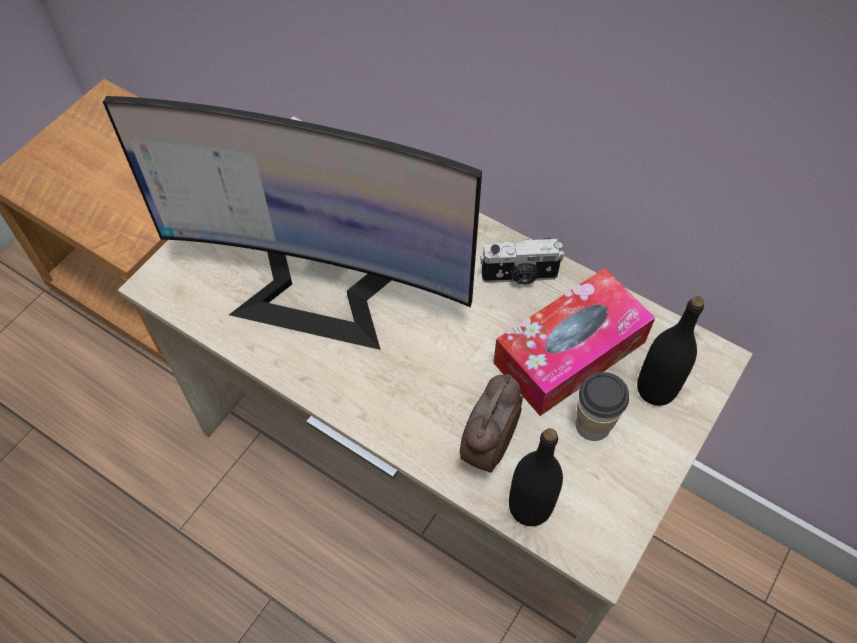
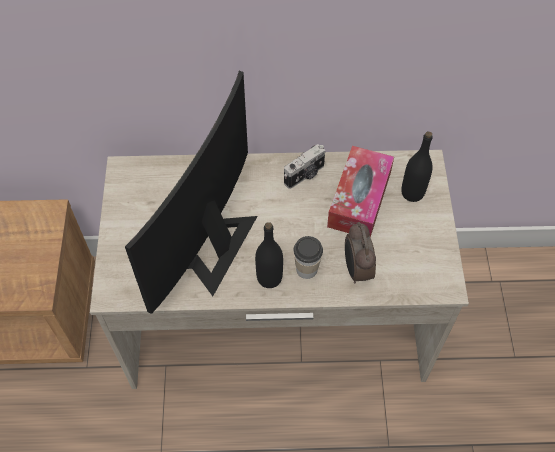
camera: 35 degrees left, 0 degrees up
(320, 290) = (207, 243): monitor -> monitor turned 135 degrees clockwise
(530, 506) = (398, 285): black bottle -> black bottle (269, 278)
(593, 424) = (397, 228): cup -> cup (306, 269)

